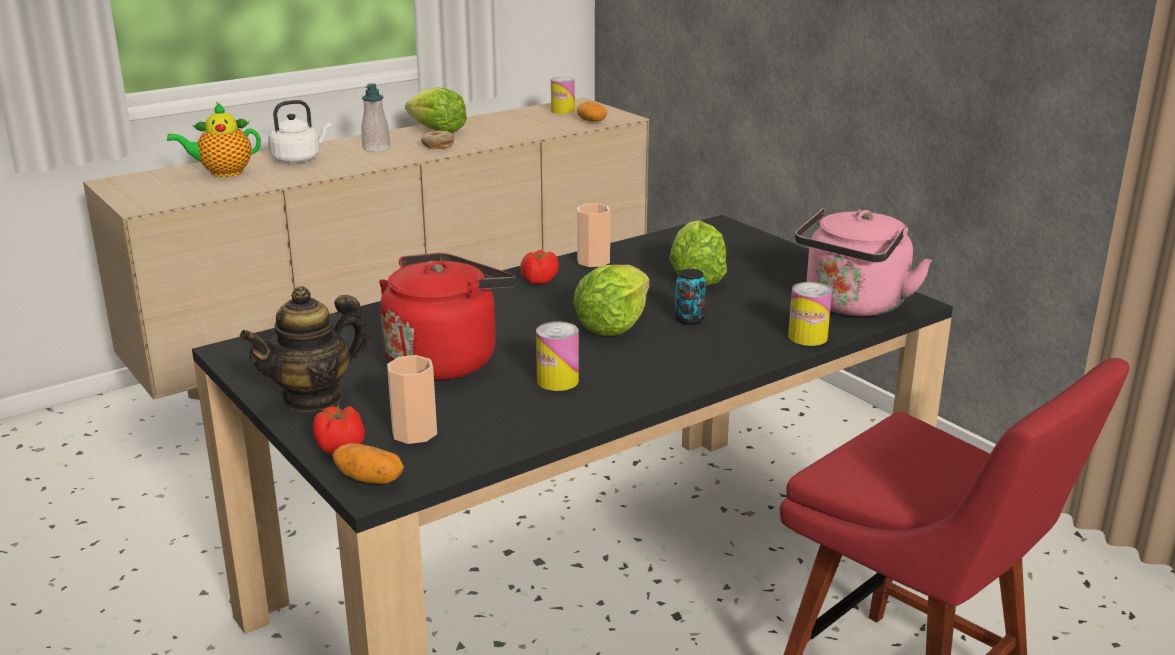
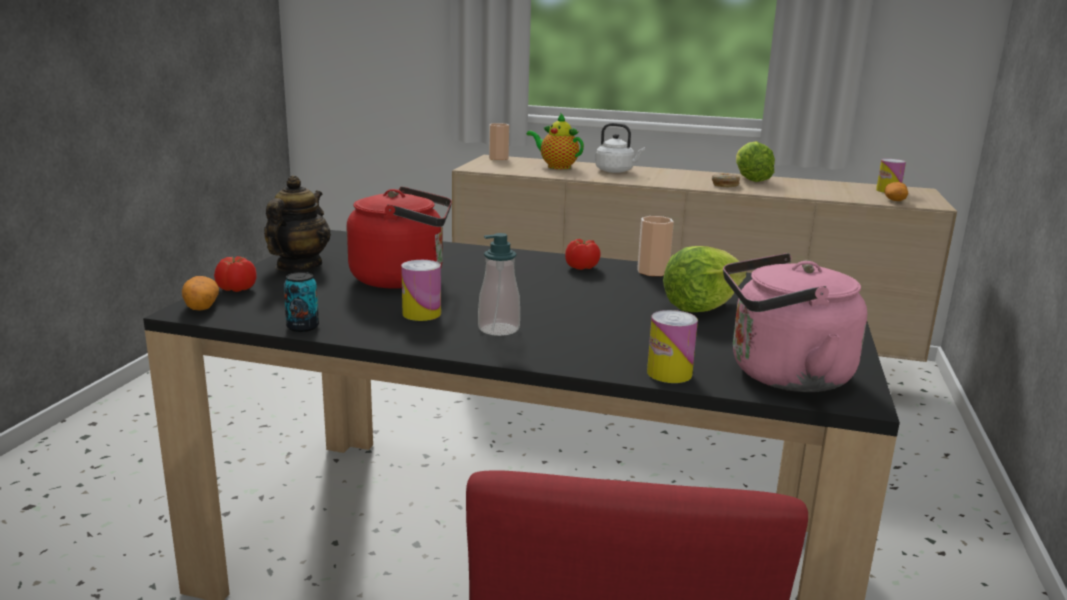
camera: 50 degrees right, 5 degrees down
(313, 397) = (298, 266): teapot -> teapot turned 90 degrees clockwise
(376, 148) = (679, 177): soap dispenser -> soap dispenser (498, 329)
(414, 433) = (281, 299): cup -> cup (498, 158)
(613, 325) = (549, 305): lettuce -> none
(689, 319) = (611, 324): can -> can (303, 327)

